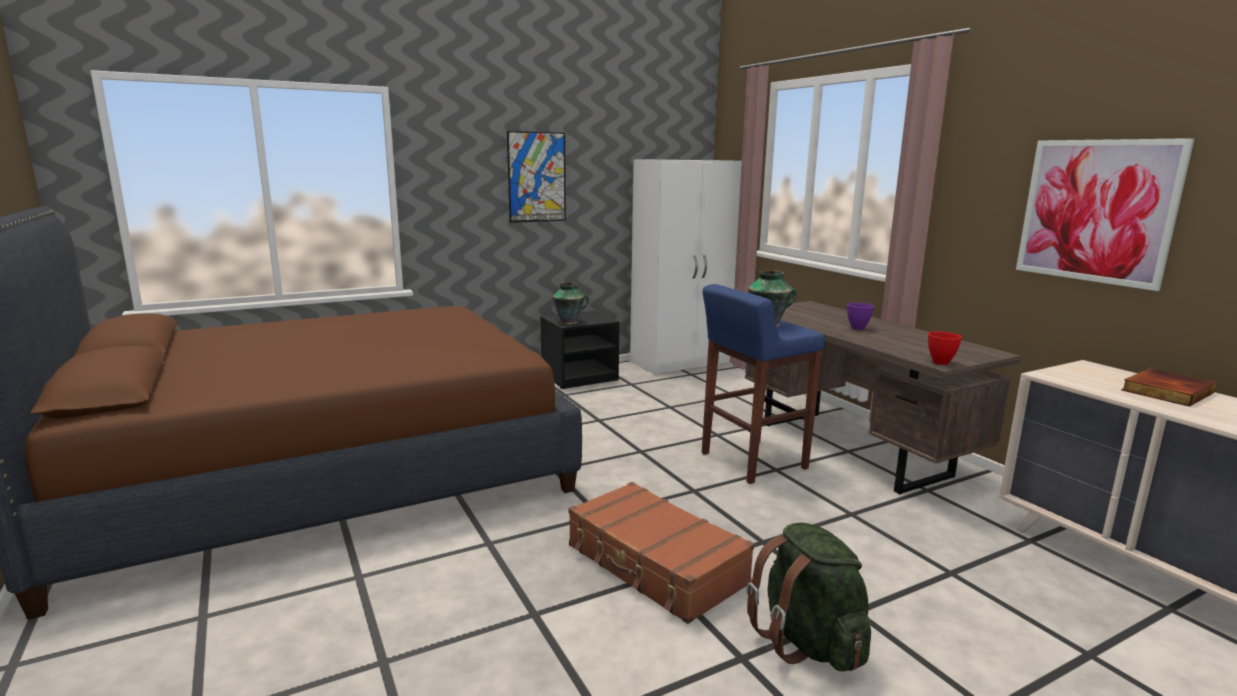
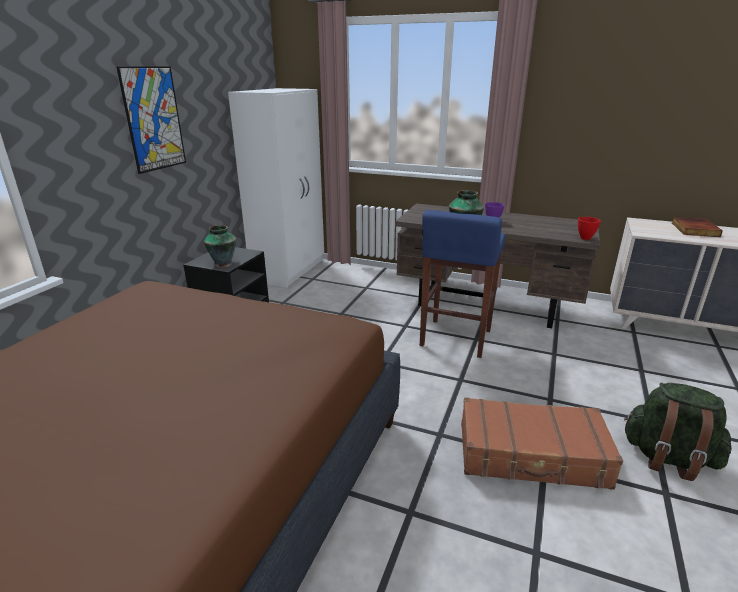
camera: 40 degrees left, 10 degrees up
(1096, 211) = (634, 123): picture -> none

